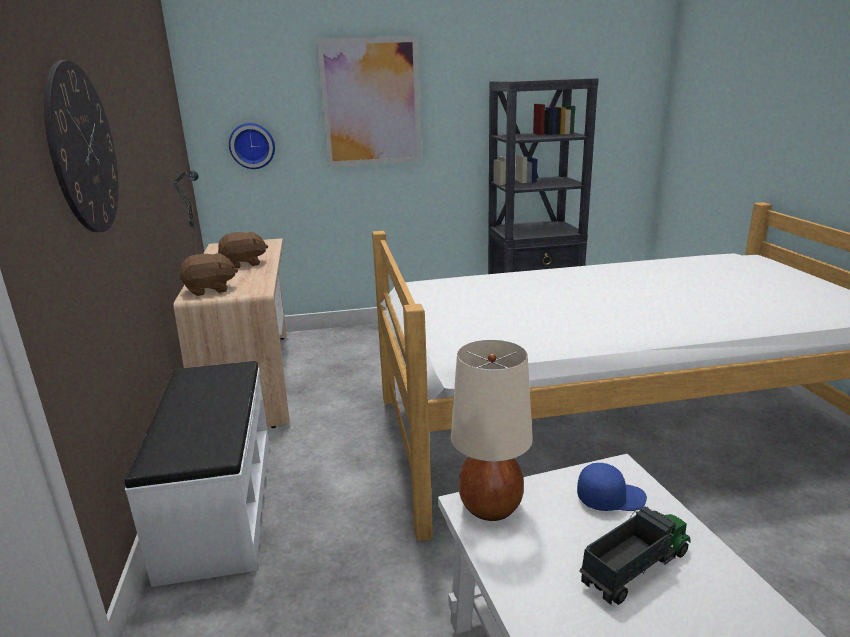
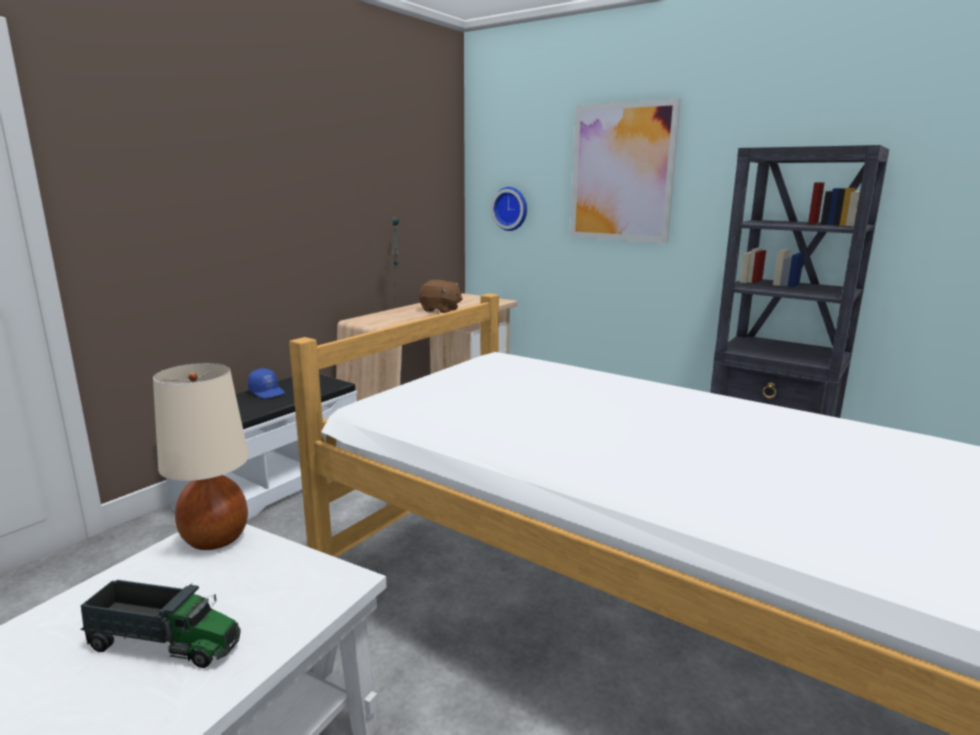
camera: 45 degrees right, 5 degrees down
(83, 149) = (223, 177): wall clock -> none
(210, 290) = (375, 319): brown plush toy -> none
(610, 498) = (283, 592): blue cap -> blue cap (267, 392)

